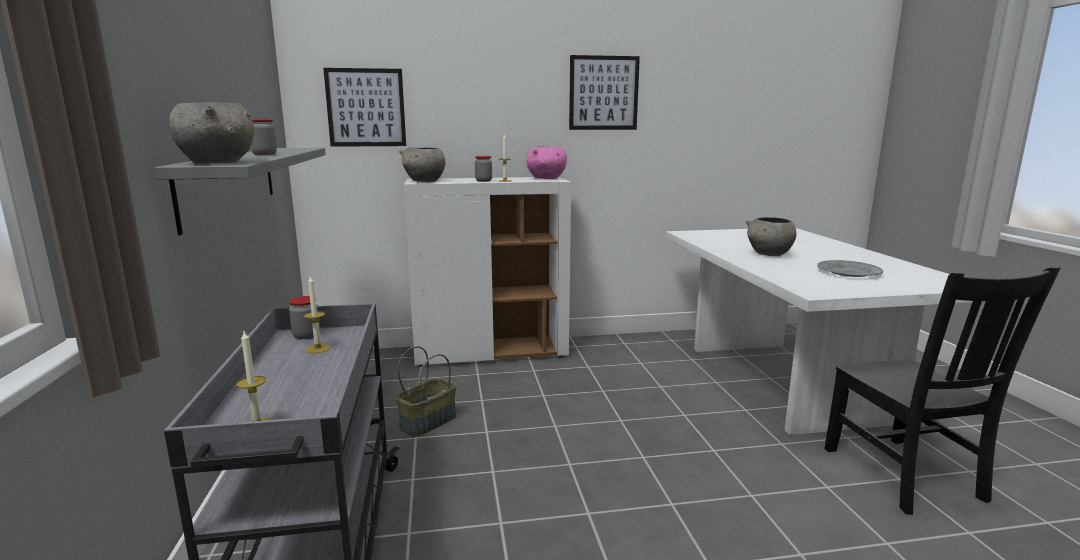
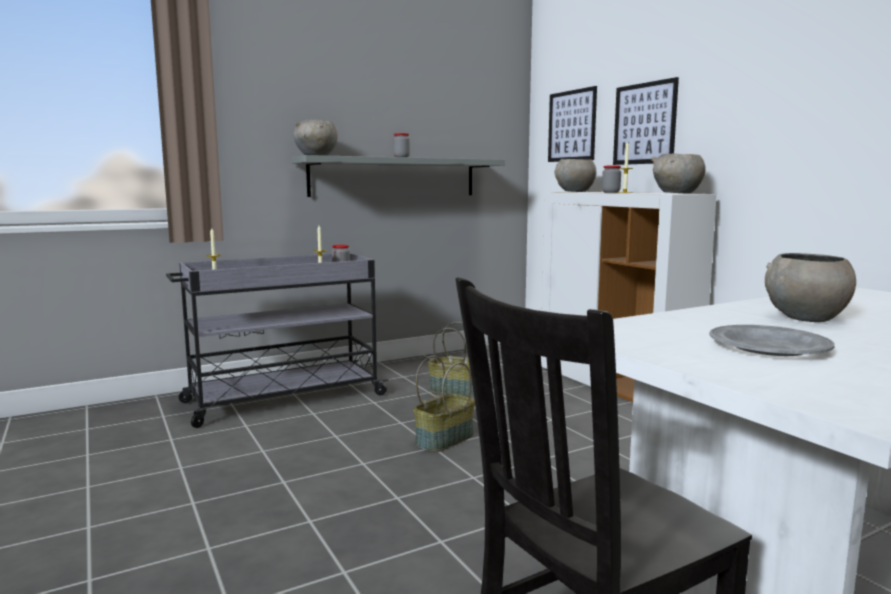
camera: 70 degrees right, 5 degrees down
(547, 178) = (677, 193): pink bowl -> grey bowl
(554, 454) = (444, 439): none -> basket
(603, 93) = (788, 79): picture -> picture (644, 123)

